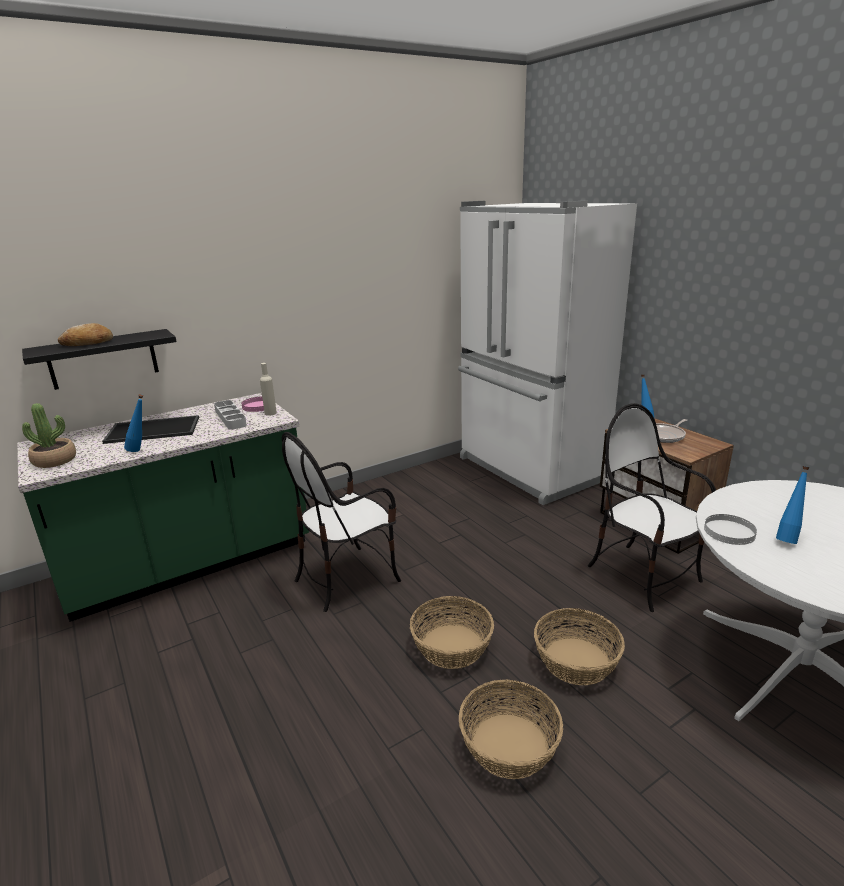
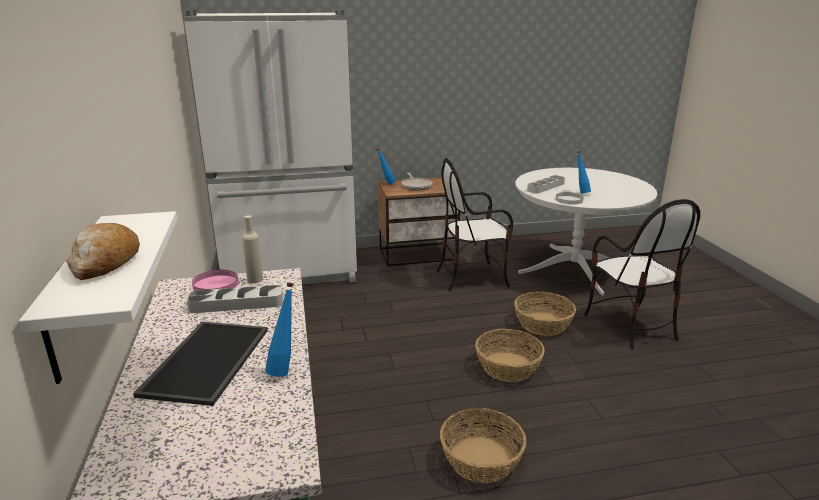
camera: 70 degrees left, 0 degrees up
(55, 460) = (240, 452): potted plant -> none
(103, 359) = (76, 295): black shelf -> white shelf
(347, 578) = (382, 403): chair -> chair (630, 325)
(509, 744) = (607, 367): basket -> basket (480, 459)
(764, 506) = (546, 187): none -> grey tray

